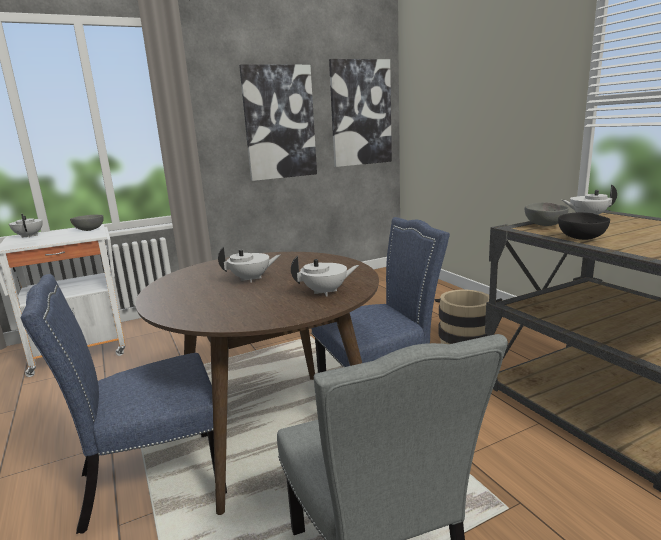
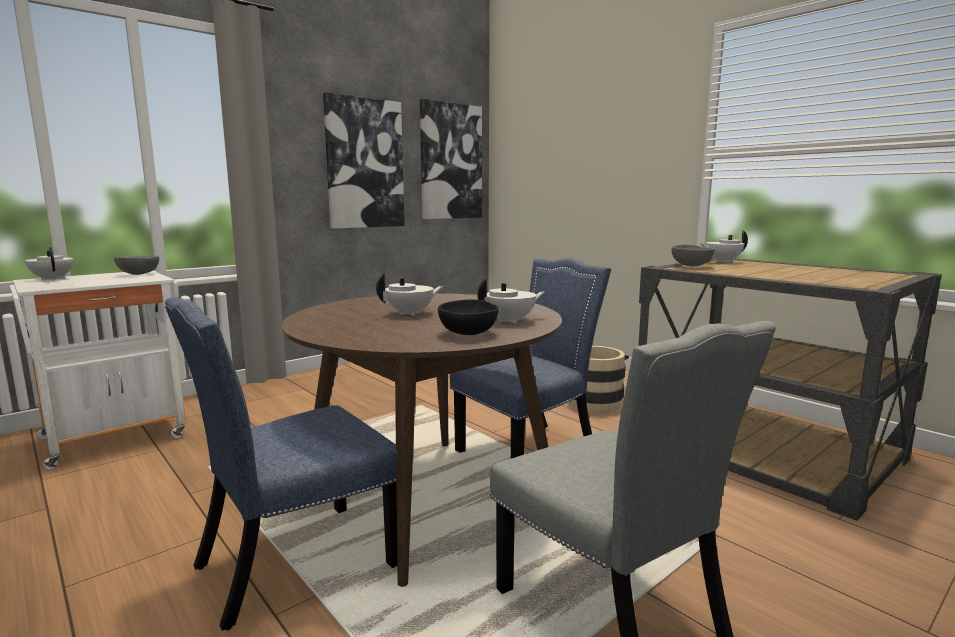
camera: 15 degrees left, 5 degrees down
(582, 238) = (738, 273): black bowl -> black bowl (469, 333)

